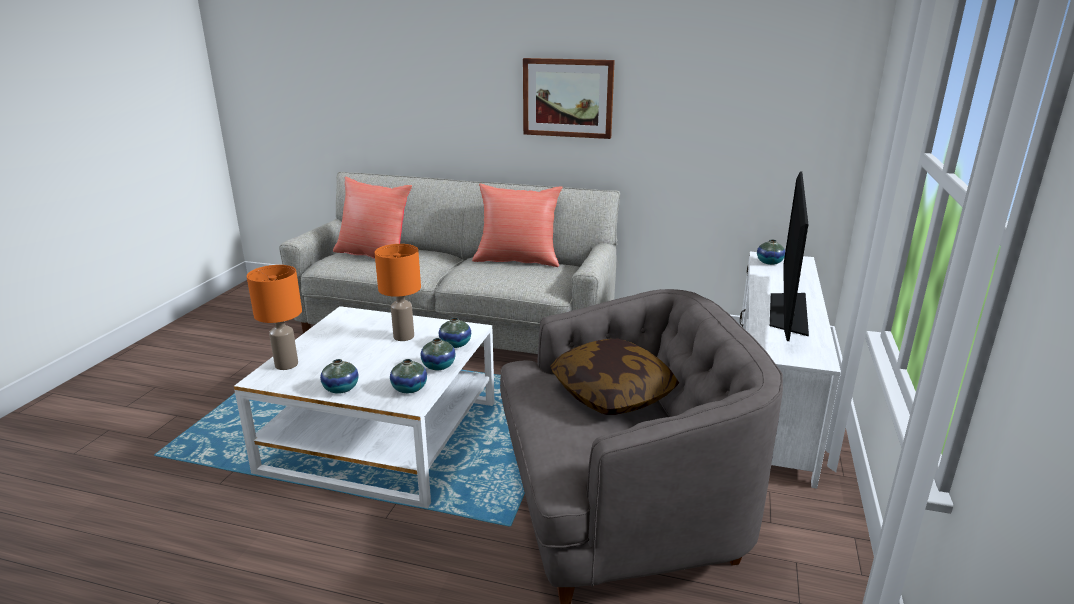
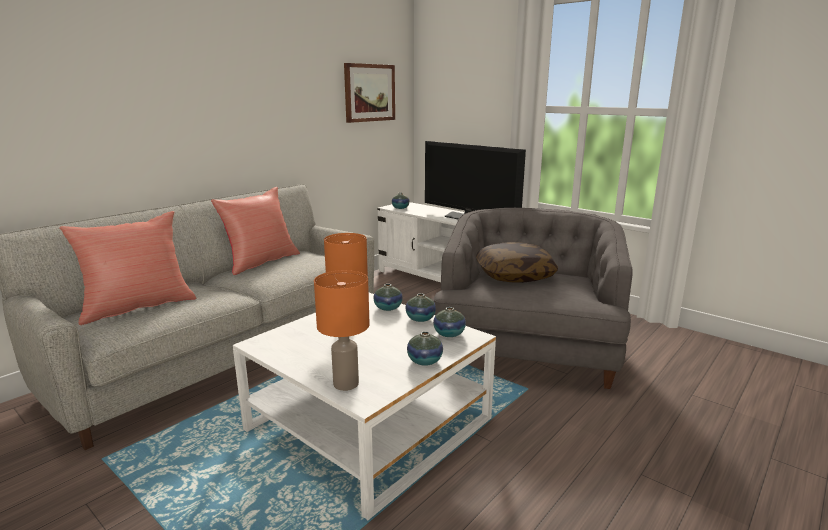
camera: 65 degrees left, 5 degrees down
(568, 98) = (251, 111): picture -> picture (369, 93)

